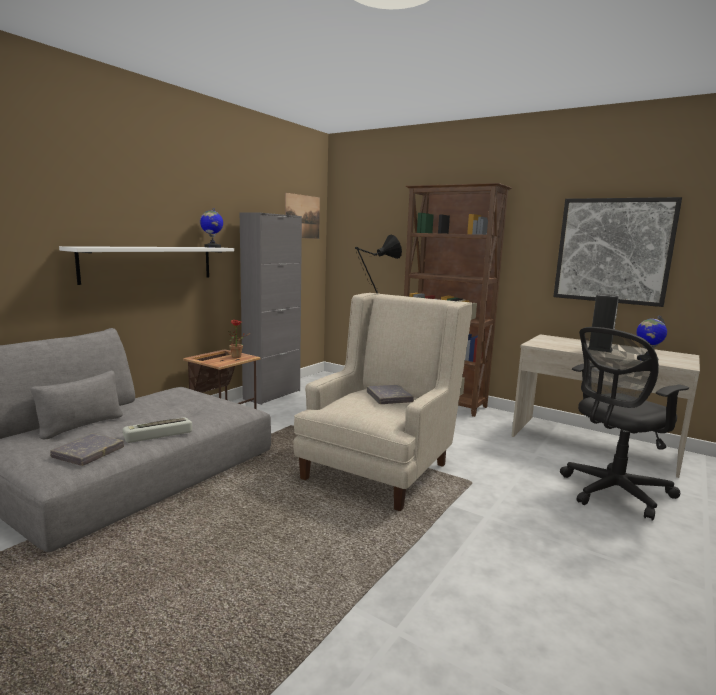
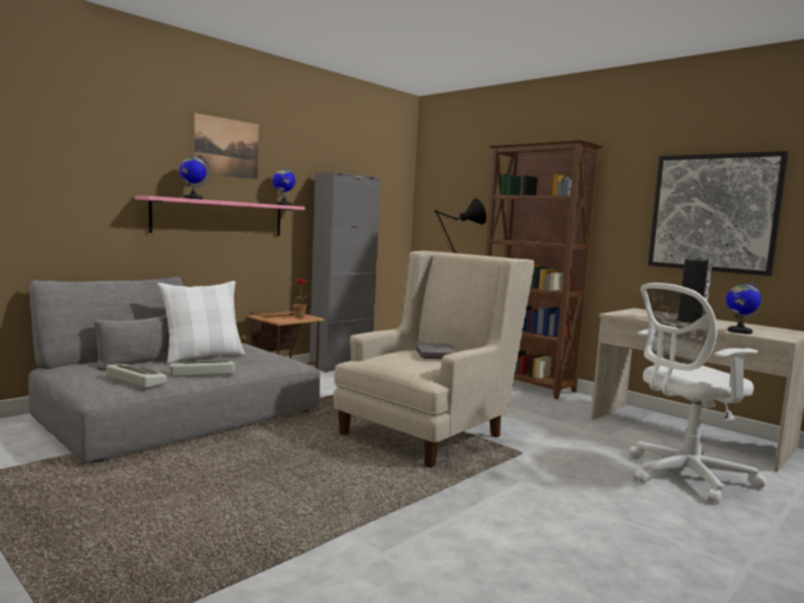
camera: 10 degrees right, 5 degrees down
(88, 453) = (134, 380): grey book -> keyboard
(123, 247) = (193, 198): none -> globe
(149, 263) = (219, 218): white shelf -> pink shelf
(150, 410) = (203, 357): none -> white pillow
(302, 216) = (386, 180): picture -> picture (227, 147)
(612, 493) = (683, 476): black office chair -> white office chair

